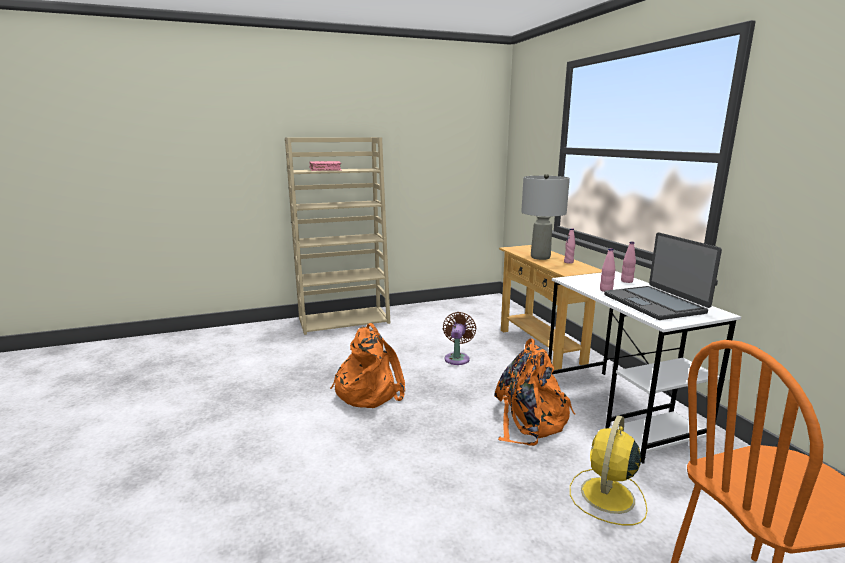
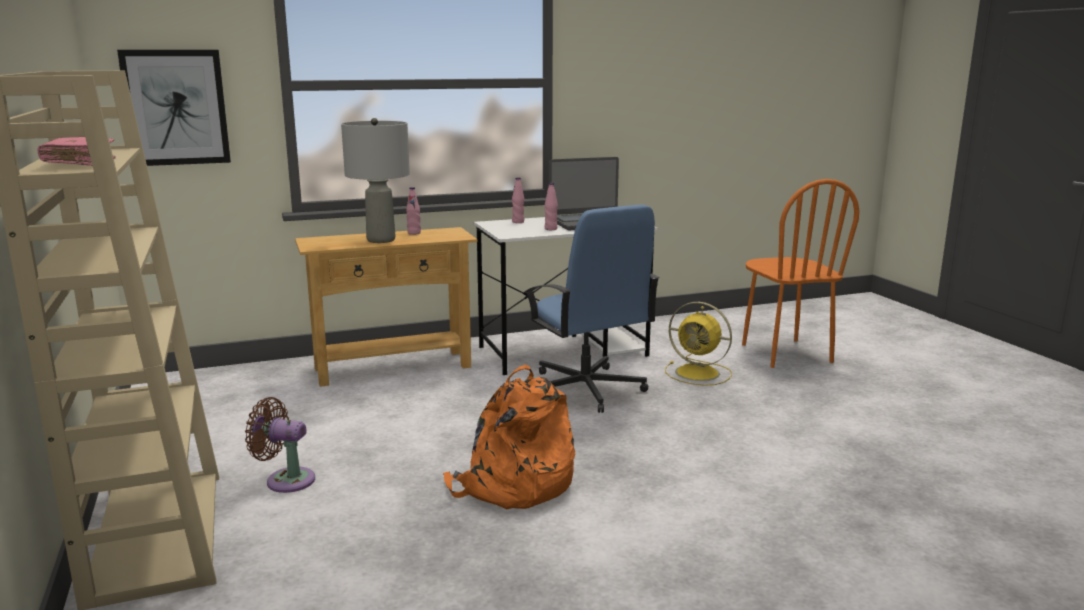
camera: 90 degrees left, 0 degrees up
(457, 358) = (411, 420): brown fan -> brown fan (286, 480)
(526, 160) = (176, 107): none -> picture
(529, 420) = (585, 389): orange backpack -> blue office chair

